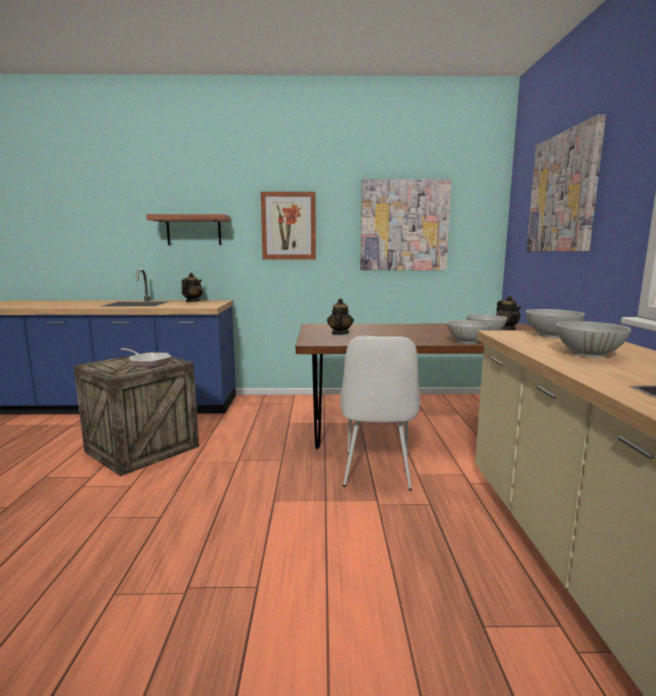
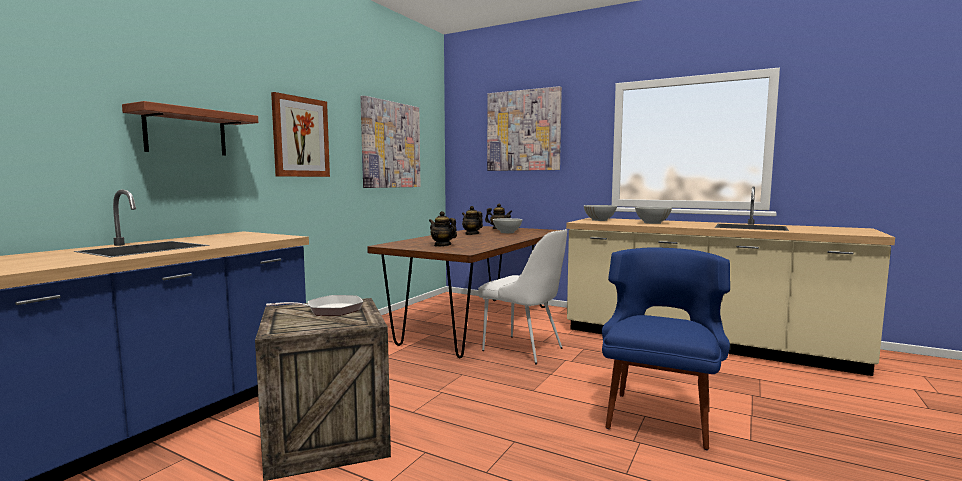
camera: 60 degrees left, 5 degrees down
(192, 302) = (213, 237): teapot -> teapot (472, 234)
(251, 600) = (658, 420): none -> blue chair
(467, 341) = (525, 236): white bowl -> none

